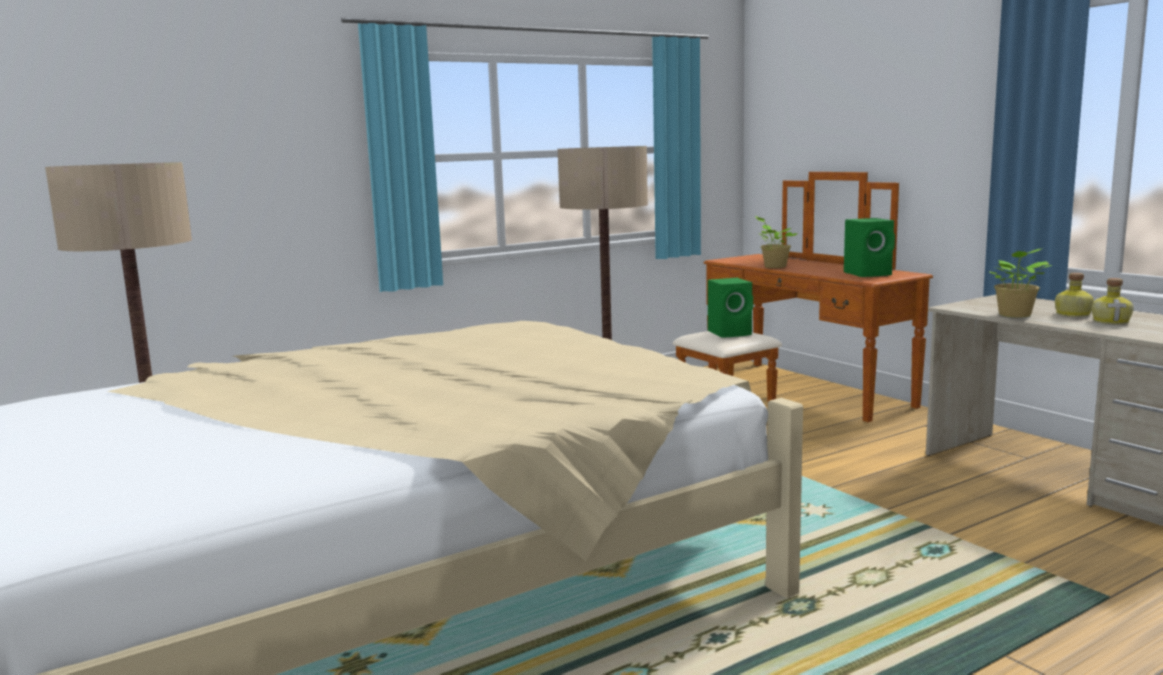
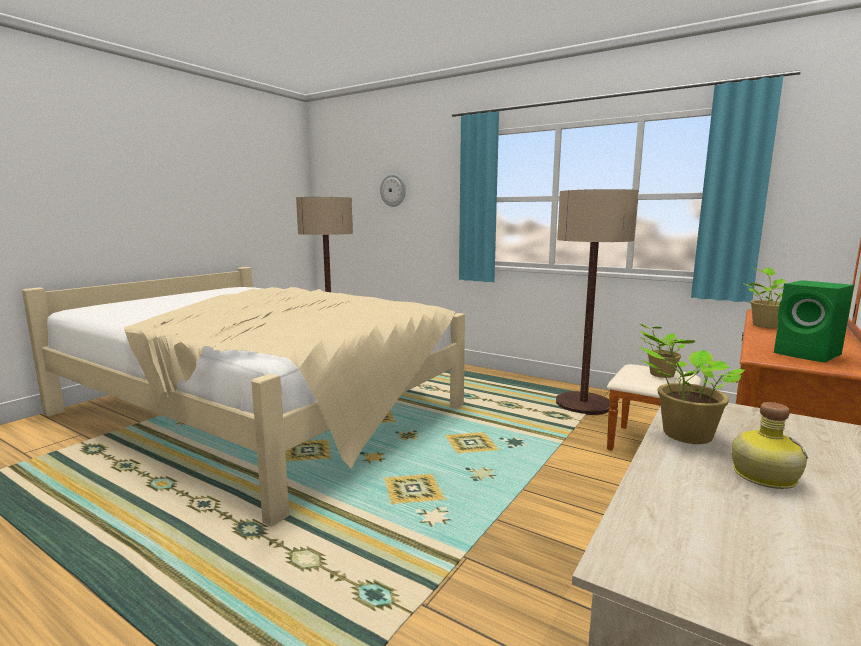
camera: 65 degrees right, 0 degrees up
(199, 145) = (393, 190): none -> wall clock
(731, 333) = (659, 374): green speaker -> potted plant
(1111, 321) = (746, 508): bottle -> none

